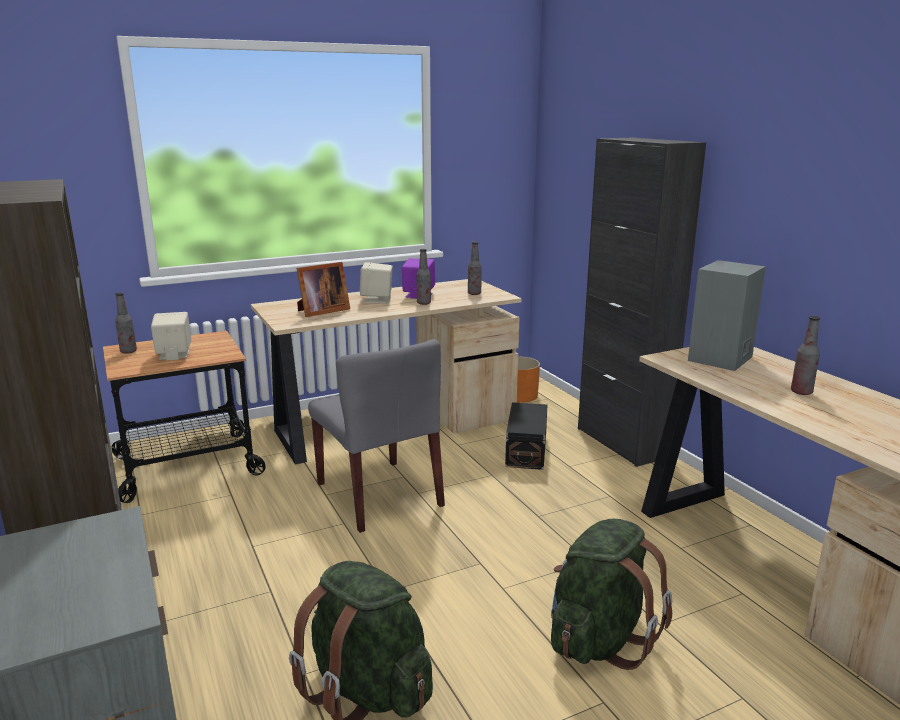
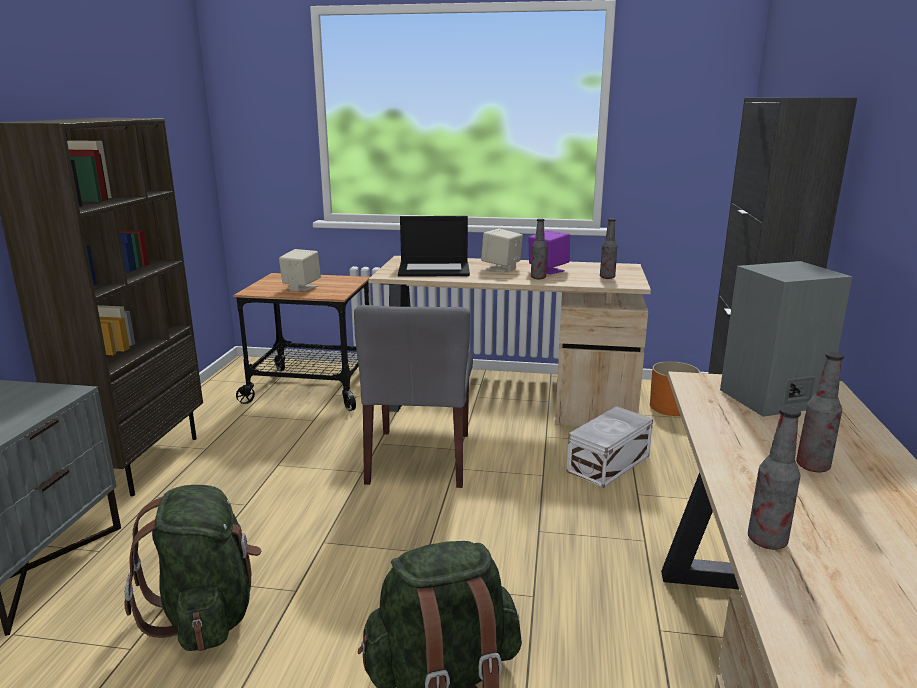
camera: 35 degrees right, 0 degrees up
(128, 351) = (279, 279): bottle -> bottle (767, 541)
(321, 311) = (435, 270): picture frame -> laptop
(527, 450) = (610, 463): black storage box -> white storage box

